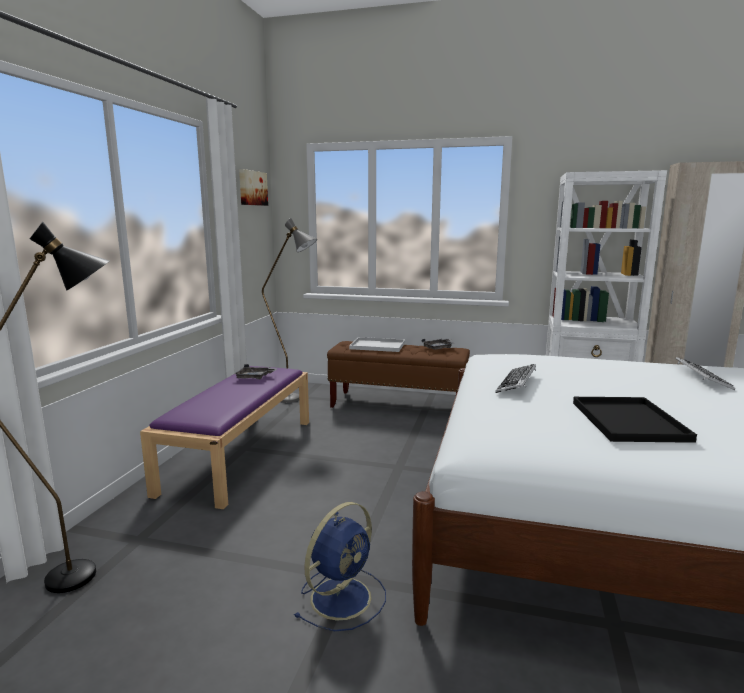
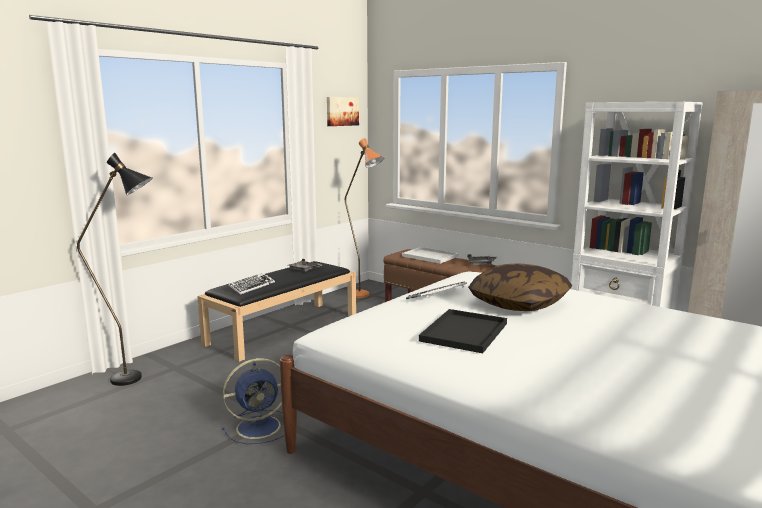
camera: 25 degrees right, 0 degrees up
(240, 453) = (284, 328): purple bench -> black bench
(296, 400) = (365, 296): grey floor lamp -> orange floor lamp
(607, 380) = (519, 303): none -> pillow
(701, 378) = (616, 314): keyboard -> keyboard (252, 286)

